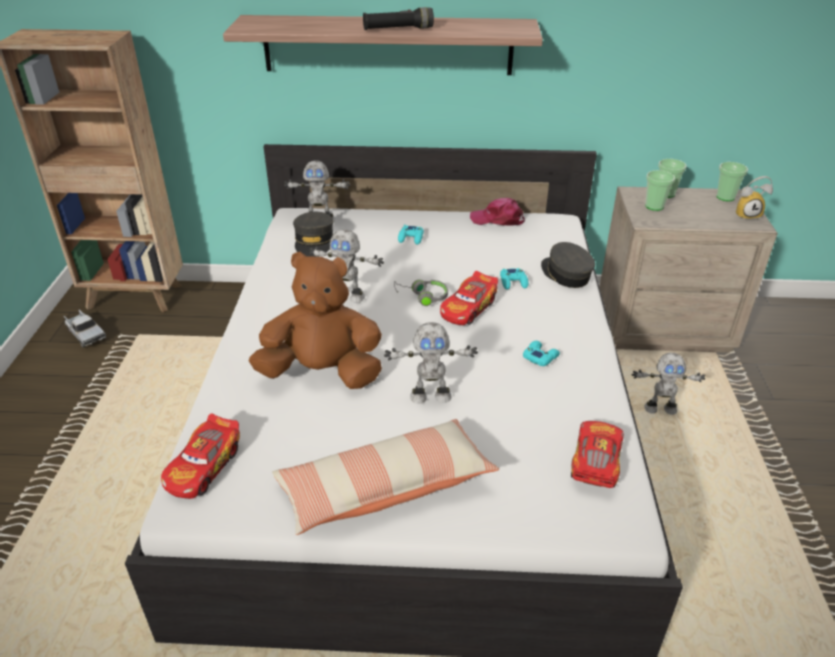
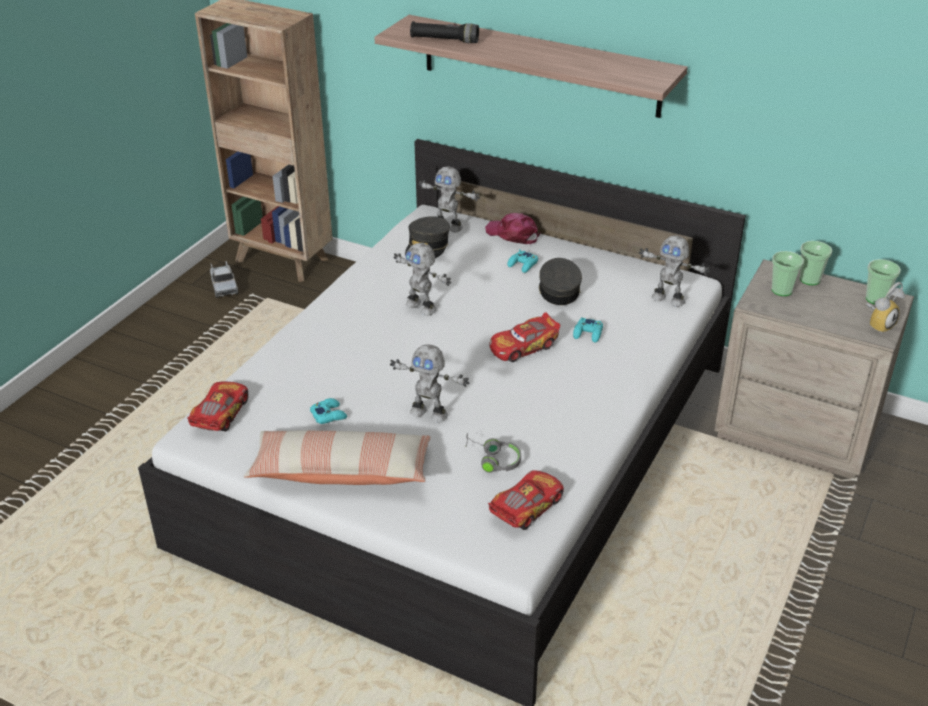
camera: 25 degrees right, 0 degrees up
(204, 466) = (220, 414): toy car -> toy car turned 150 degrees clockwise
(322, 373) = (355, 369): brown plush toy -> none
(398, 29) = (534, 58): black flashlight -> black flashlight (444, 40)
(422, 297) = (488, 325): grey headphones -> grey headphones (492, 459)
(498, 219) = (626, 266): pink cap -> pink cap (513, 234)
(540, 357) = (554, 408): turquoise game controller -> turquoise game controller (329, 415)
(565, 274) = (648, 339): grey cap -> grey cap (558, 290)
(660, 408) = (720, 510): toy robot -> toy robot (668, 299)
(746, 215) = (878, 325): alarm clock -> alarm clock turned 60 degrees counterclockwise

